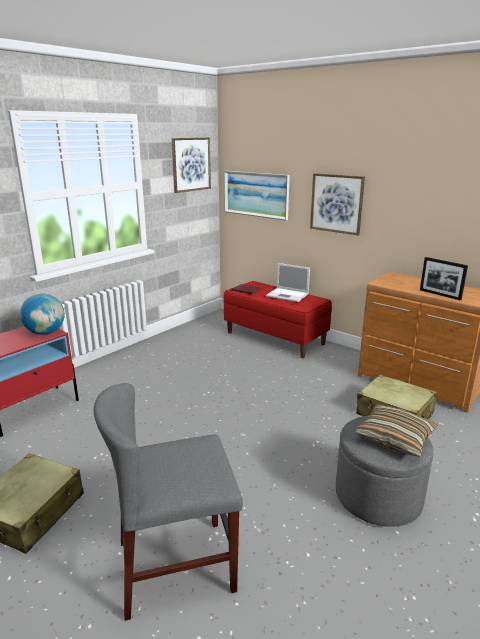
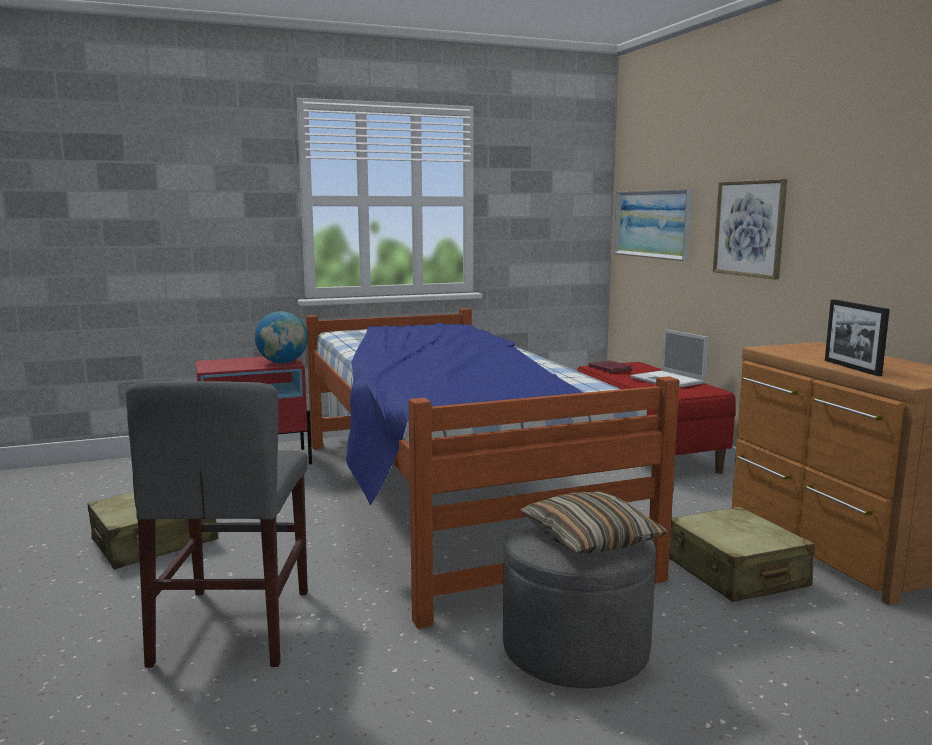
camera: 30 degrees right, 10 degrees down
(176, 566) = (234, 626): grey chair -> grey chair turned 105 degrees counterclockwise
(191, 164) = (560, 179): picture -> none
(202, 406) = (448, 499): none -> bed

